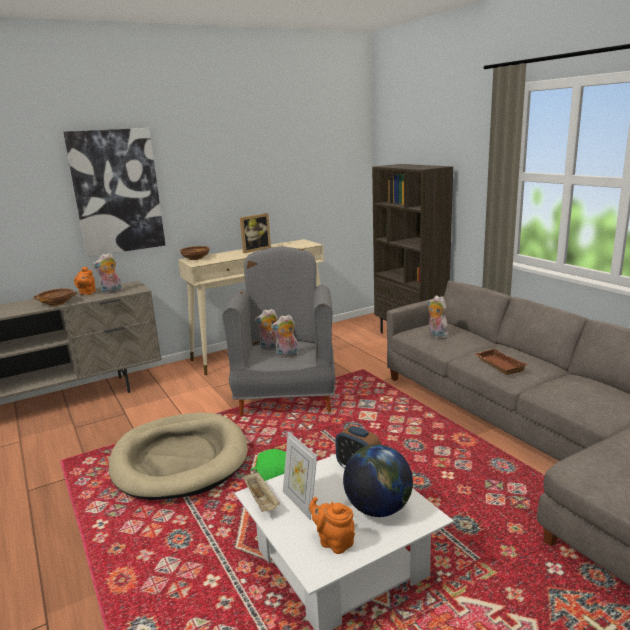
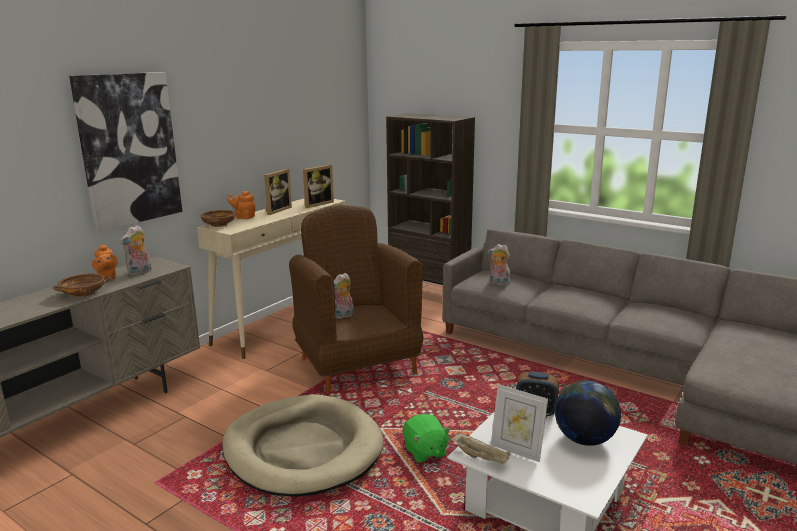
camera: 25 degrees left, 0 degrees up
(287, 355) = (368, 321): plush toy -> none
(287, 396) = (357, 365): grey armchair -> brown armchair
(294, 246) = (317, 204): none -> picture frame
(334, 542) = (577, 474): orange teapot -> orange teapot (244, 217)
(498, 365) = (577, 302): brown tray -> none

